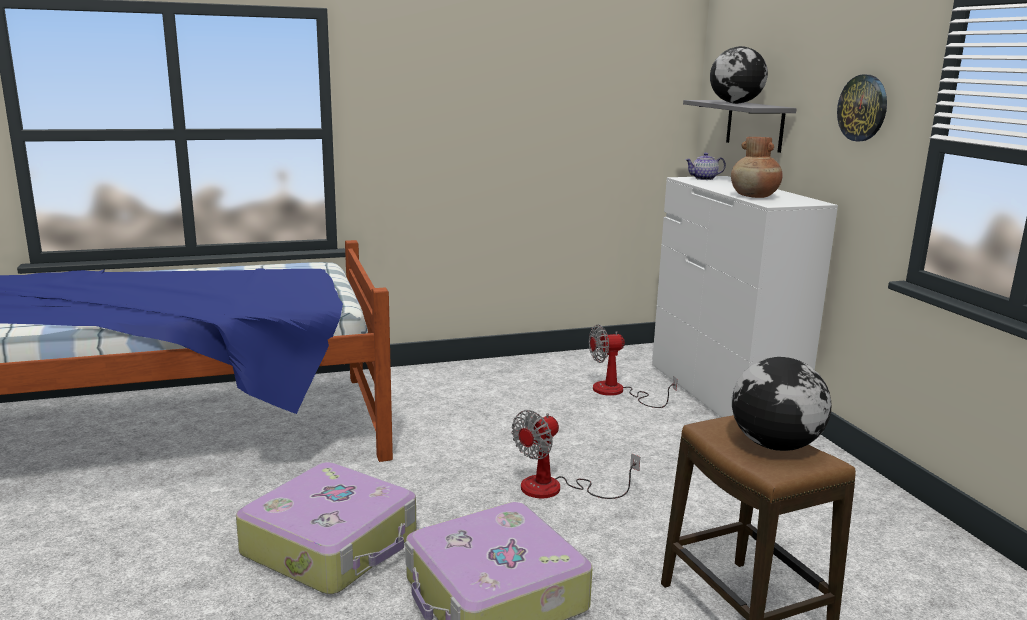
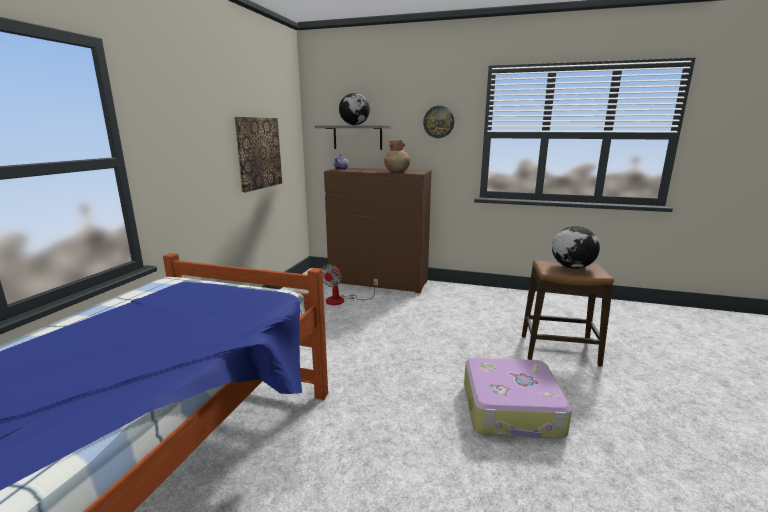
camera: 55 degrees left, 0 degrees up
(332, 545) = (413, 455): suitcase -> none
(556, 489) = (421, 353): fan -> none
(568, 137) = (258, 153): none -> picture
(722, 395) = (378, 282): white dresser -> brown dresser

